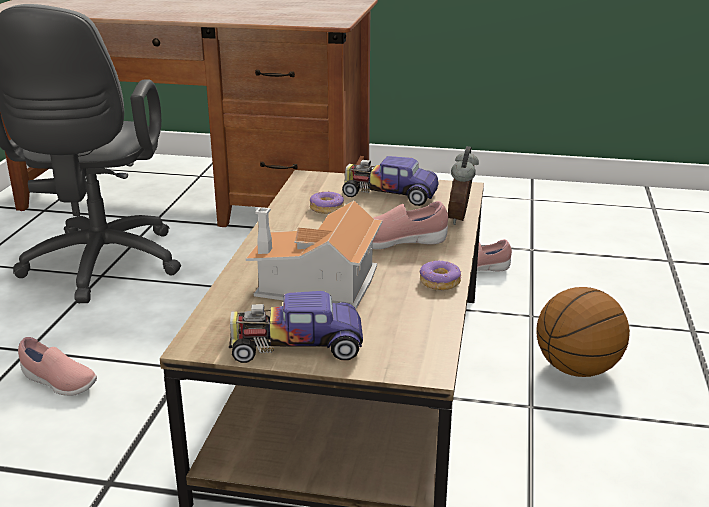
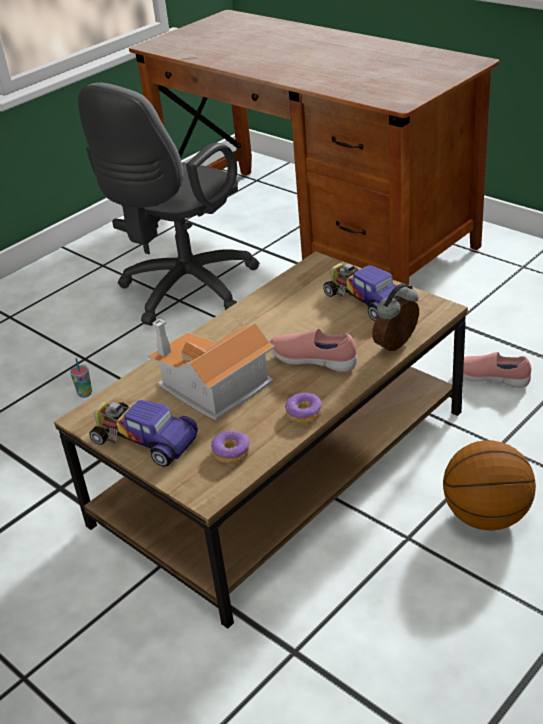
camera: 35 degrees right, 10 degrees up
(58, 383) = (85, 394): pink shoe -> cup
(327, 208) = (296, 305): donut -> donut (231, 452)

